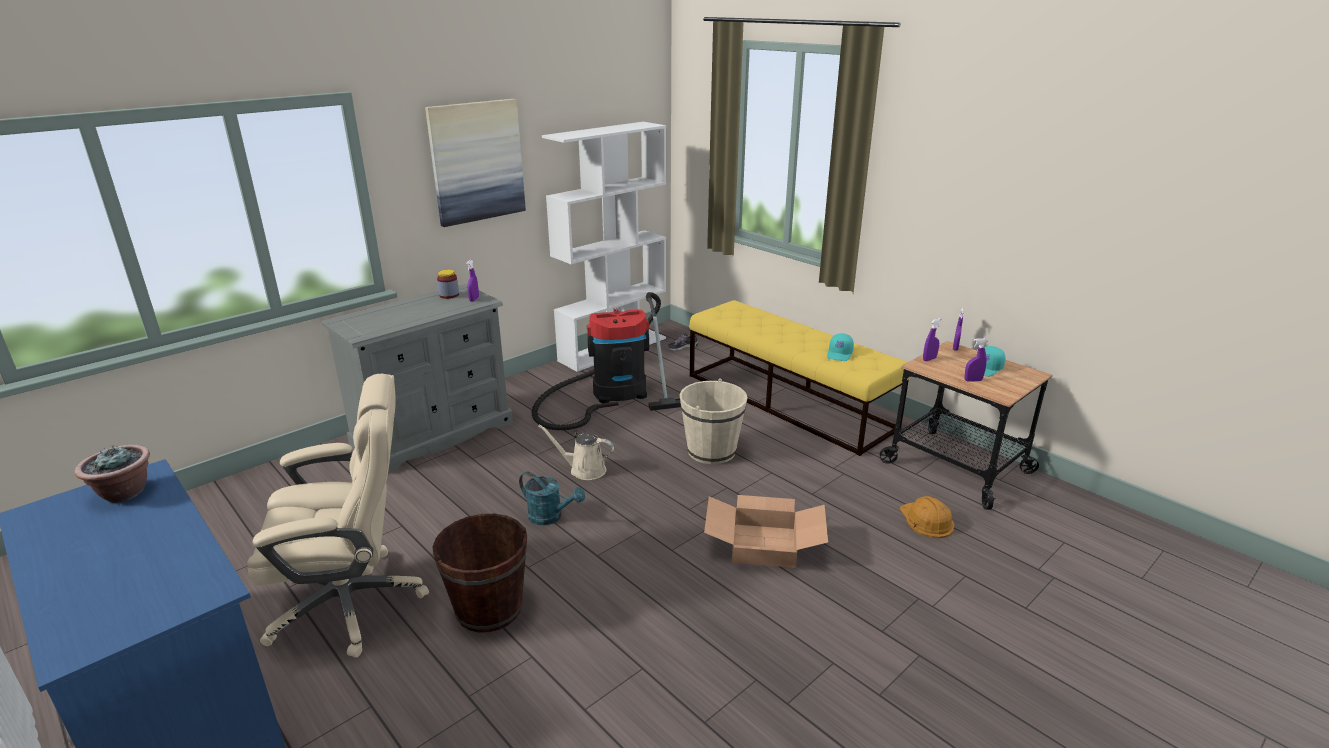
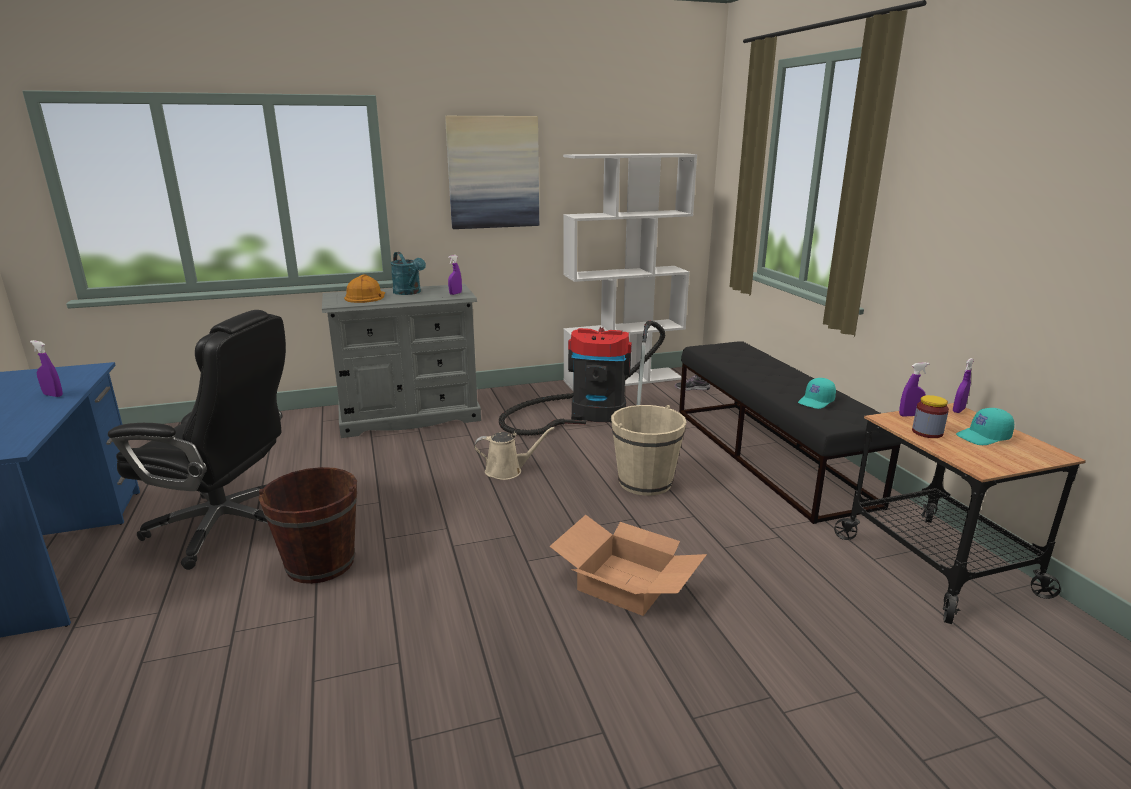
camera: 25 degrees right, 5 degrees down
(124, 493) = (59, 376): potted plant -> none
(352, 602) = (227, 526): beige office chair -> black office chair
(449, 295) = (440, 289): jar -> jar (927, 432)
(550, 517) = (442, 502): turquoise watering can -> turquoise watering can (409, 293)
(584, 470) = (507, 471): beige watering can -> beige watering can turned 135 degrees clockwise
(788, 401) = (768, 455): yellow bench -> black bench
(926, 520) = (849, 612): orange hard hat -> orange hard hat (365, 297)
(973, 380) = (951, 445): purple spray bottle -> purple spray bottle (53, 395)

